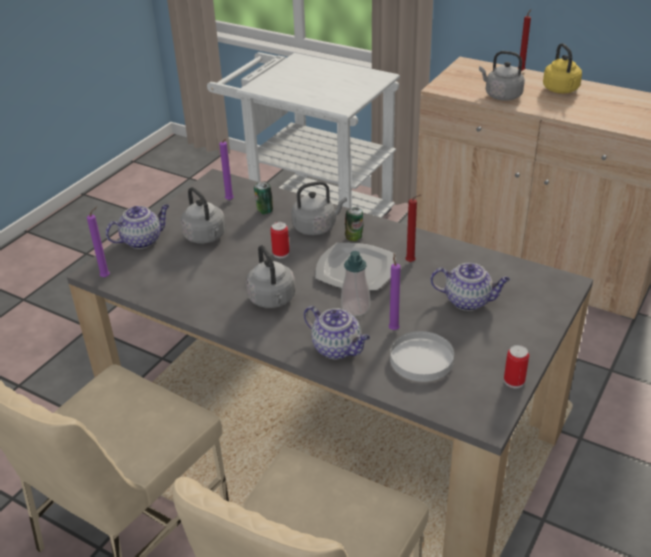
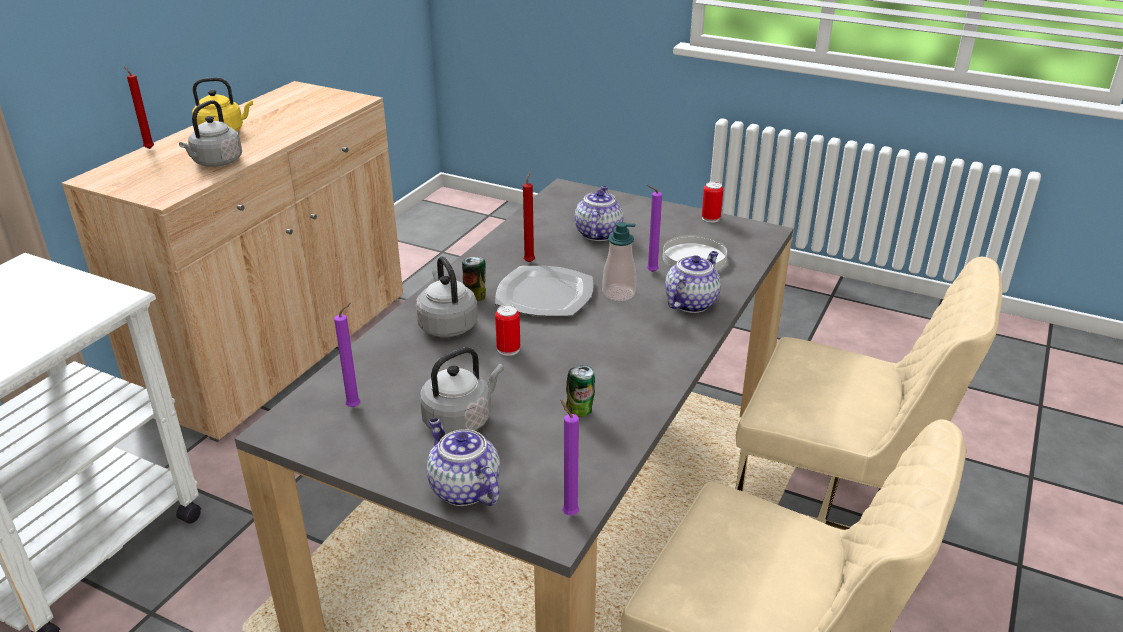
camera: 95 degrees left, 5 degrees down
(264, 210) = (394, 370): can -> can (580, 411)
(272, 300) = (611, 349): grey kettle -> none

